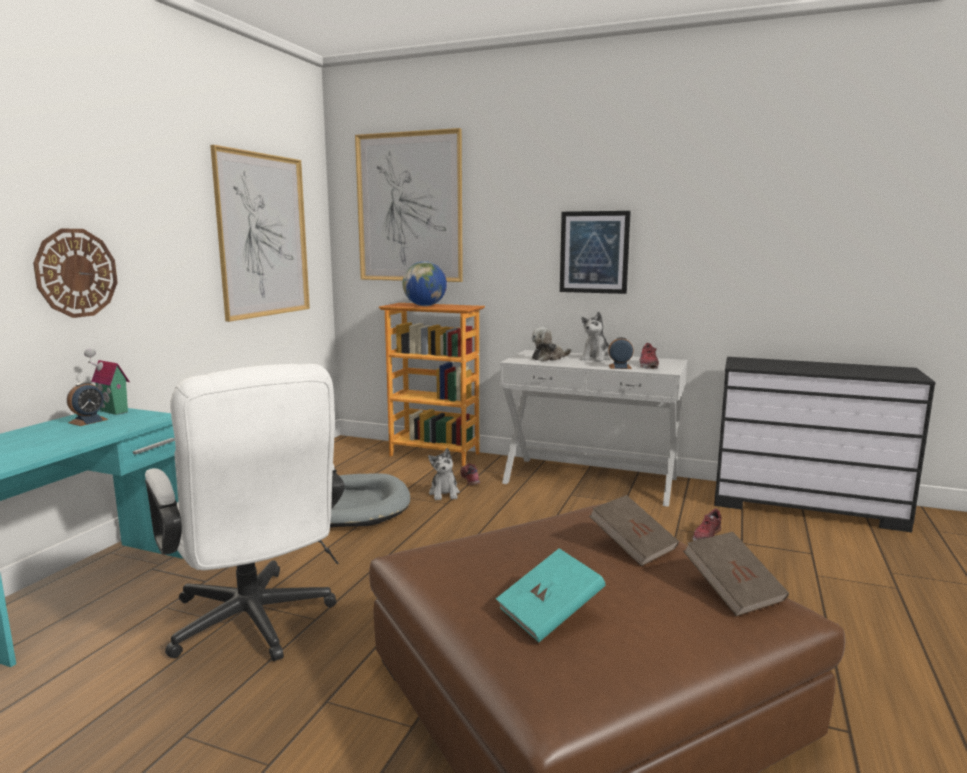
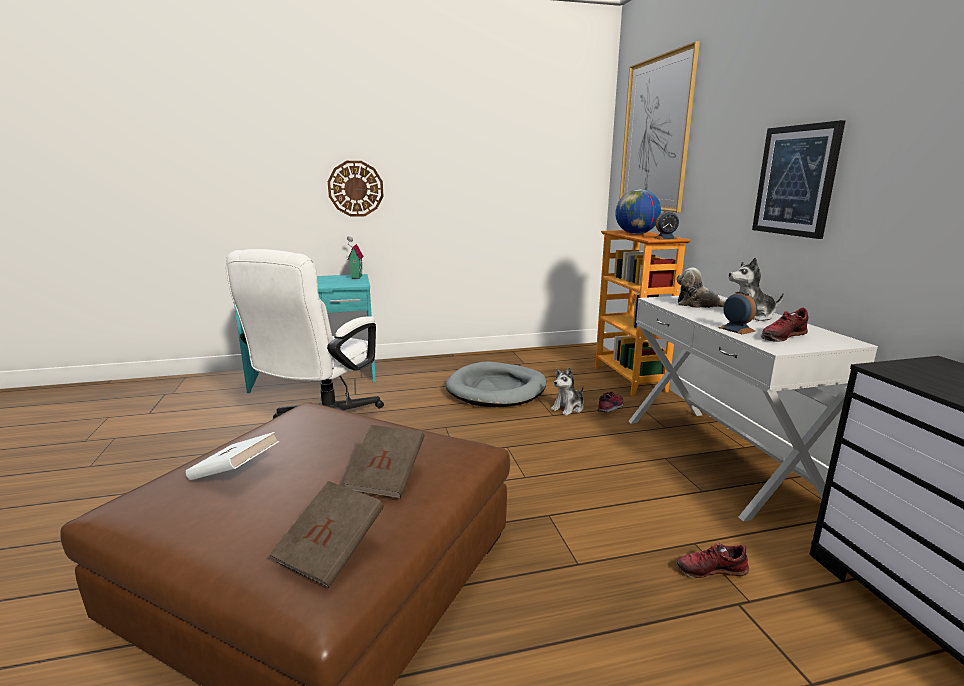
camera: 55 degrees right, 5 degrees up
(88, 421) = (334, 279): alarm clock -> alarm clock (665, 238)
(263, 236) = (524, 165): picture -> none
(549, 614) = (235, 473): turquoise book -> white book

